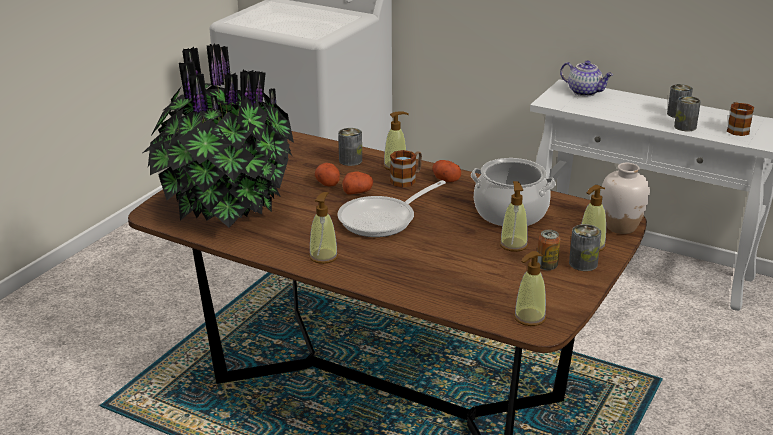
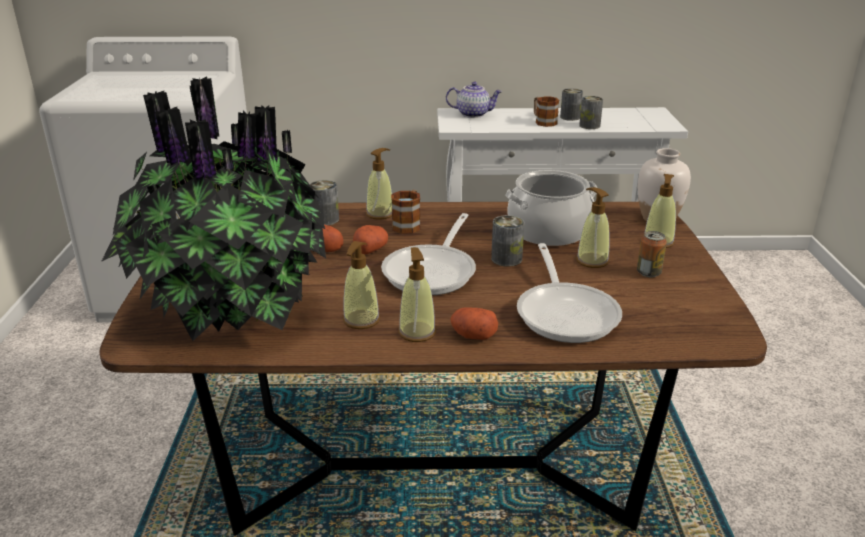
camera: 30 degrees left, 0 degrees up
(441, 275) = (566, 313): none -> frying pan
(445, 179) = (445, 214): potato -> potato (472, 335)
(529, 318) = (706, 331): soap dispenser -> soap dispenser (361, 320)
(583, 263) = (675, 261): can -> can (506, 259)
(736, 129) = (629, 120): mug -> mug (543, 122)

